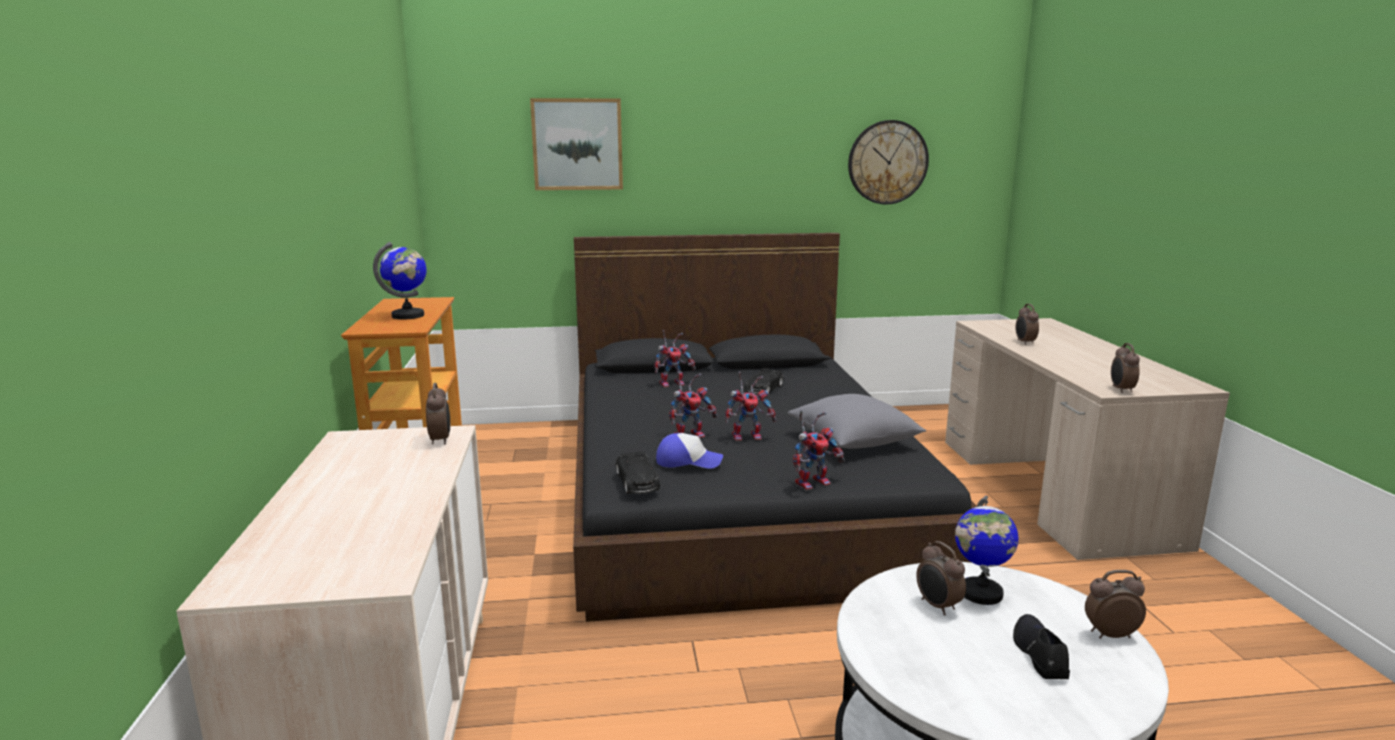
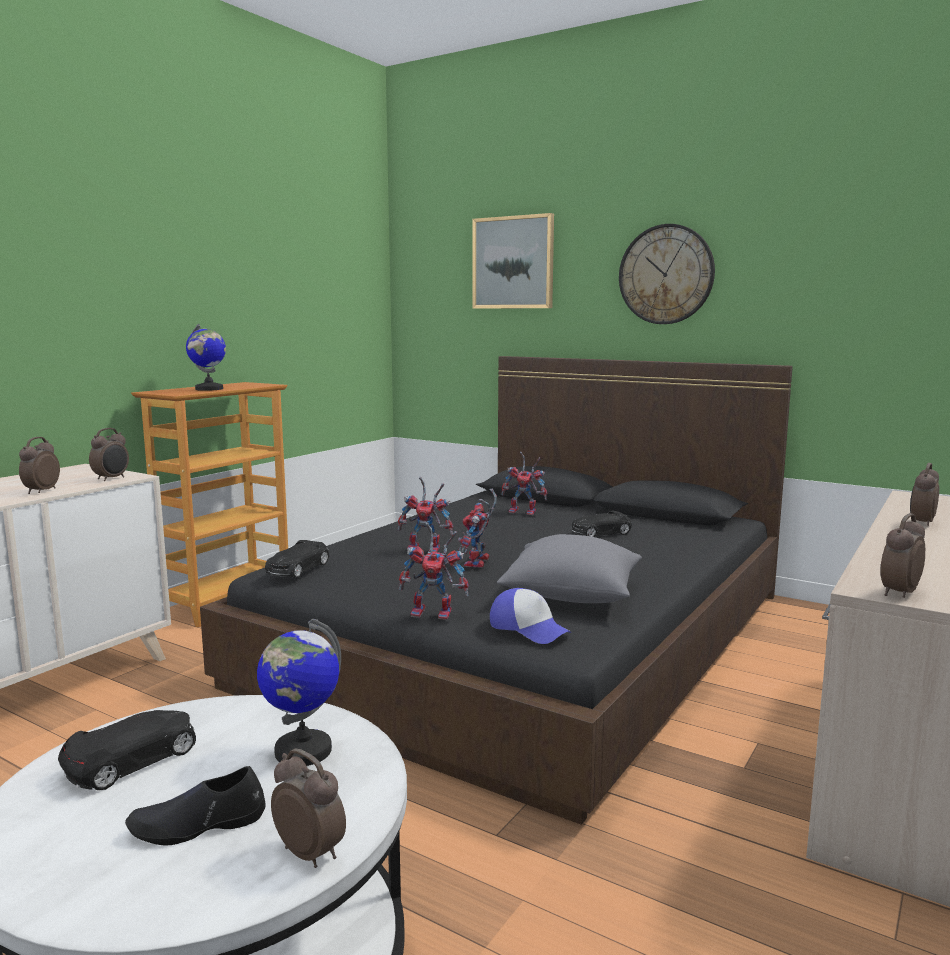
camera: 40 degrees right, 5 degrees down
(688, 461) = (372, 566): cap -> cap (529, 629)
(748, 436) = (478, 563): toy robot -> toy robot turned 75 degrees clockwise
(887, 162) = (873, 274): wall clock -> wall clock (666, 274)
(918, 646) = (133, 760): none -> black toy car
(937, 606) = (237, 741): alarm clock -> alarm clock (41, 491)
(1039, 654) = (198, 825): black shoe -> black shoe turned 150 degrees counterclockwise

